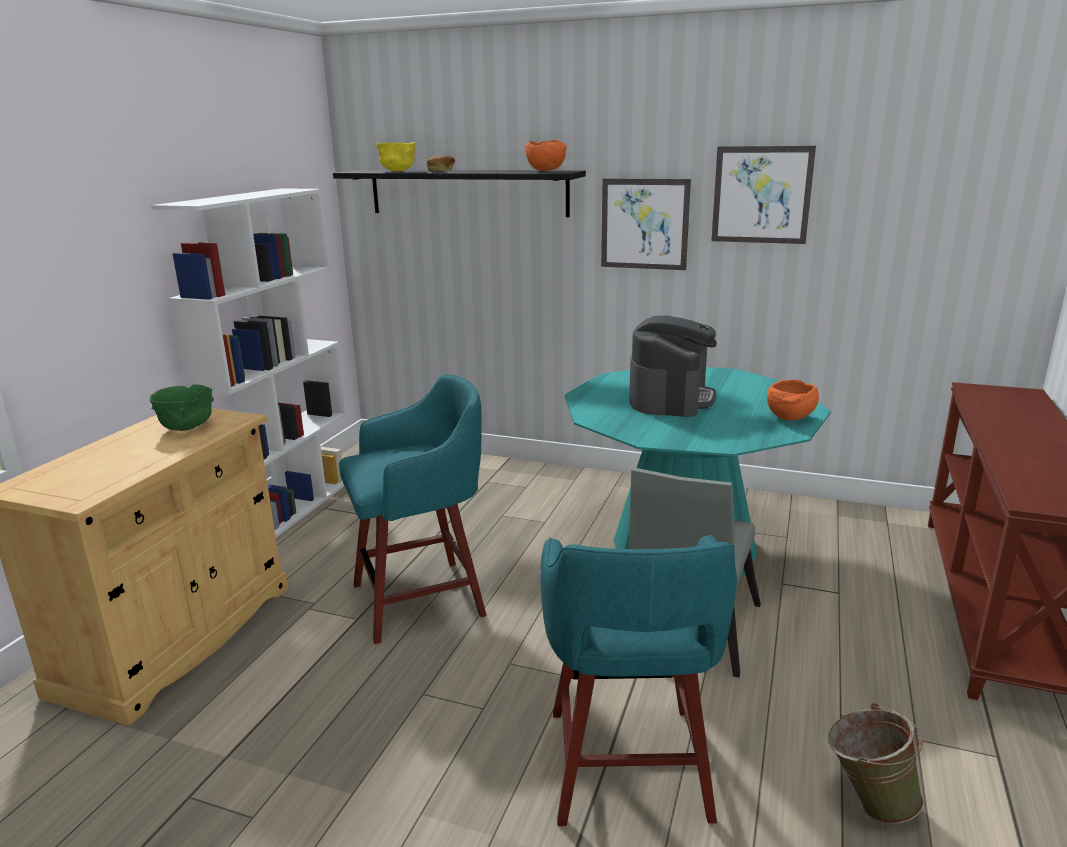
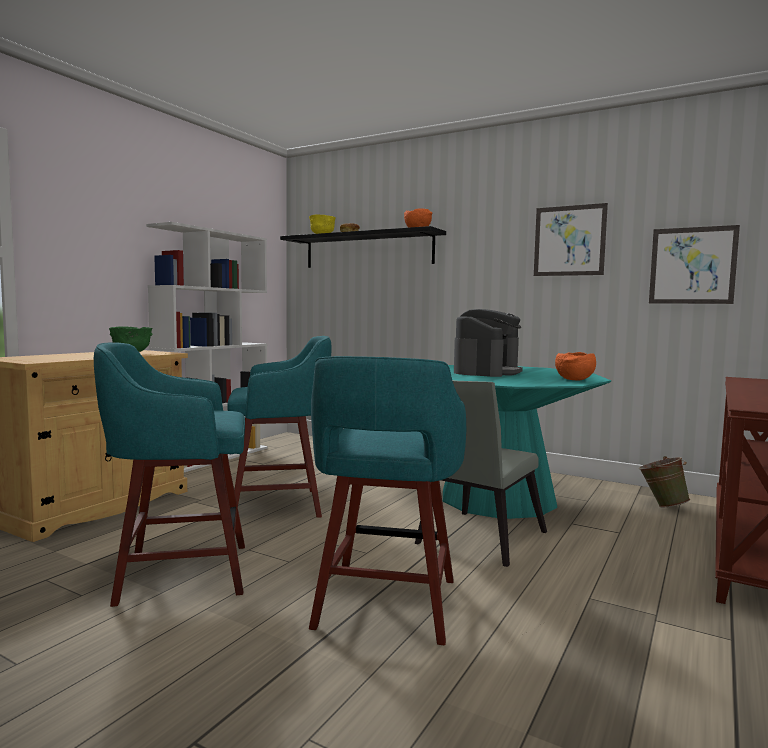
camera: 10 degrees right, 15 degrees down
(357, 754) = (179, 573): none -> turquoise stool
(644, 224) = (486, 266): picture -> picture (692, 265)
(867, 801) = (590, 650): green bucket -> green bucket (661, 505)

